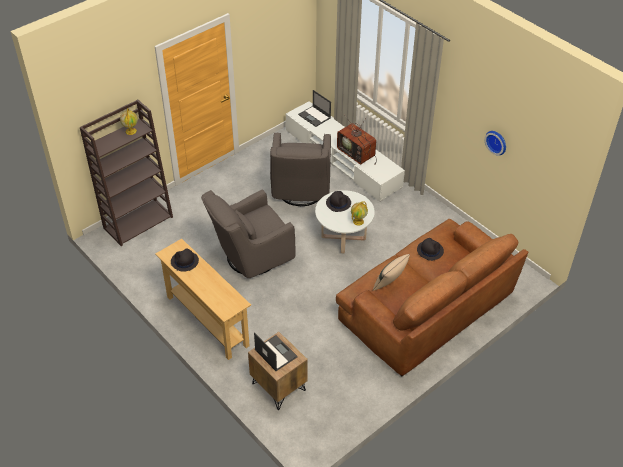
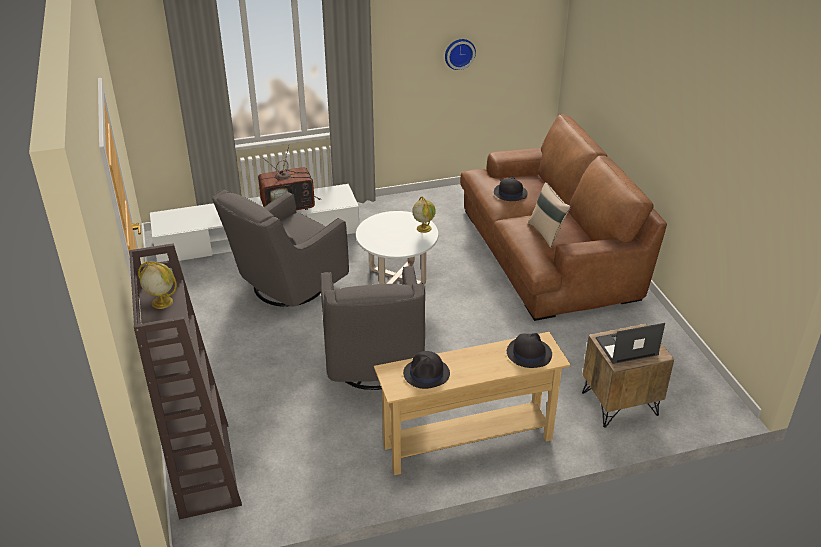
camera: 65 degrees left, 10 degrees down
(300, 191) = (286, 286): grey armchair -> grey armchair turned 105 degrees clockwise
(315, 116) = (185, 216): laptop -> none
(338, 203) = (379, 233): black hat -> black hat (528, 353)

